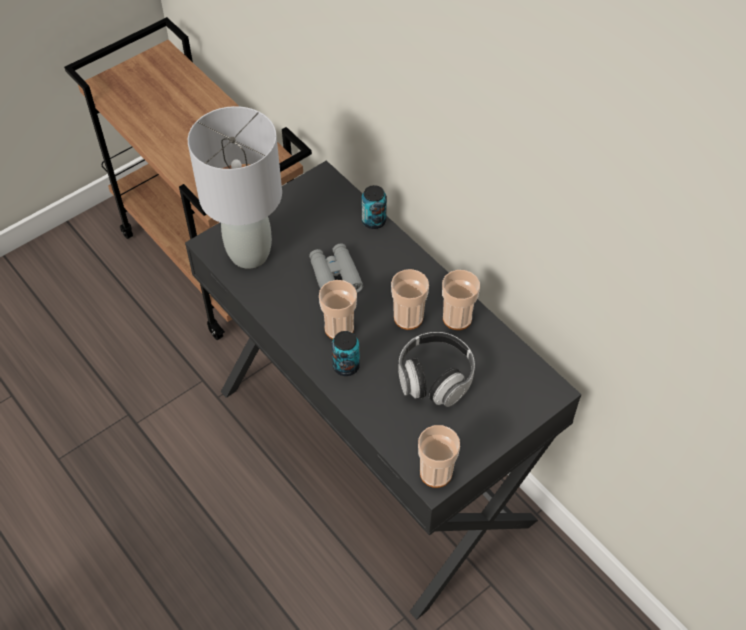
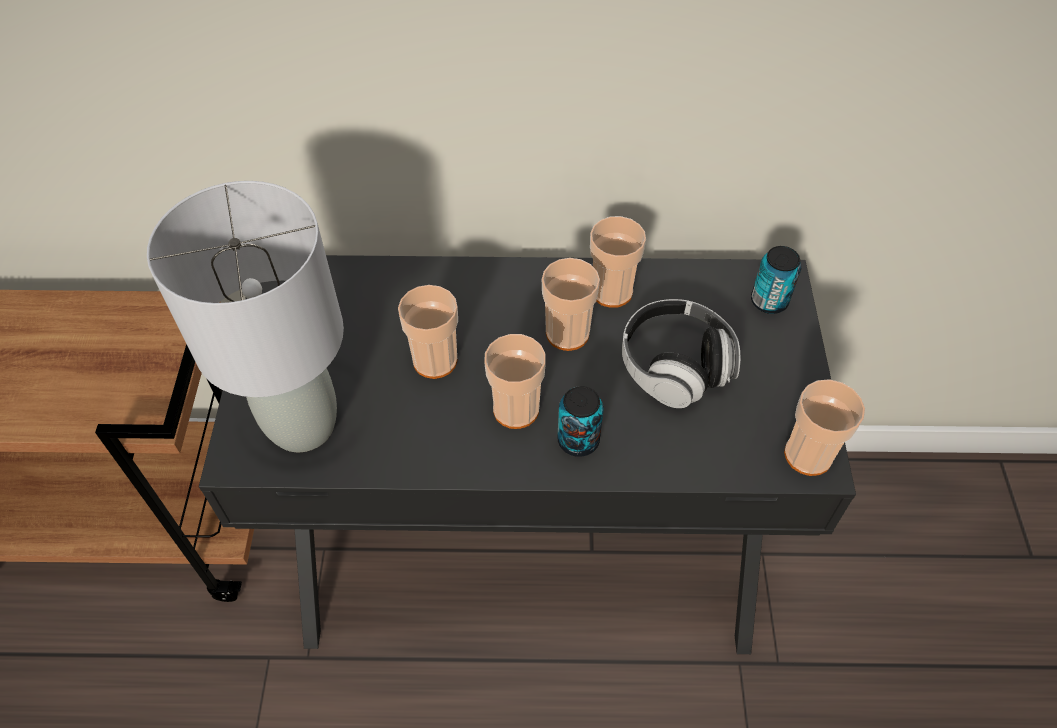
camera: 50 degrees left, 0 degrees up
(335, 276) = (435, 360): grey binoculars -> cup
(374, 221) = (397, 271): can -> can (769, 301)

